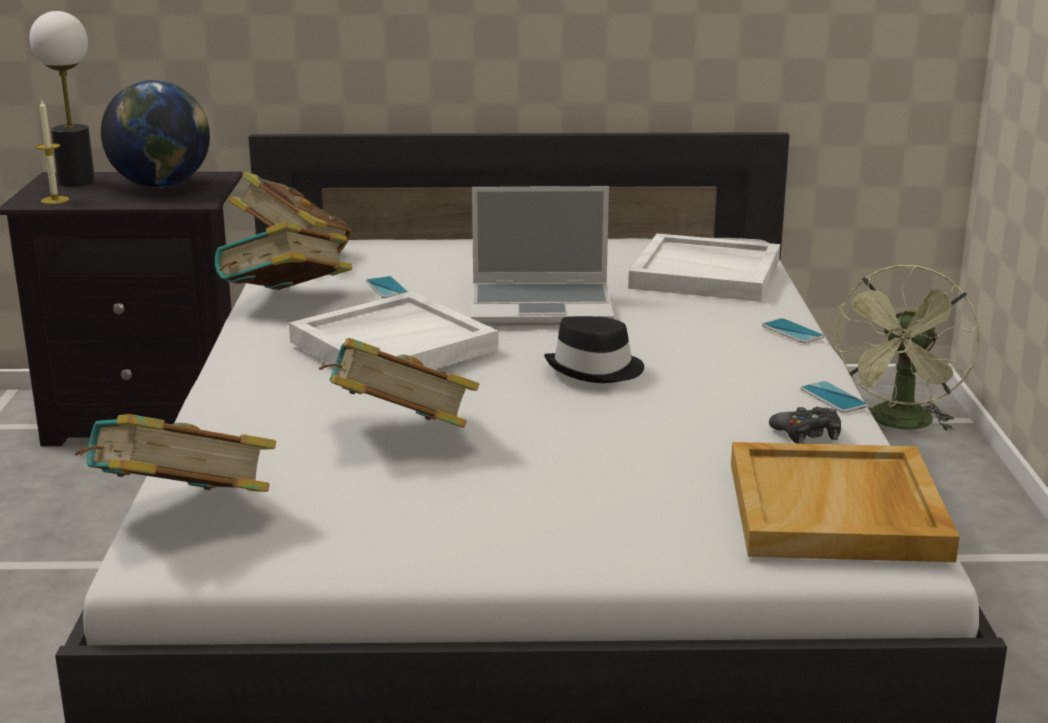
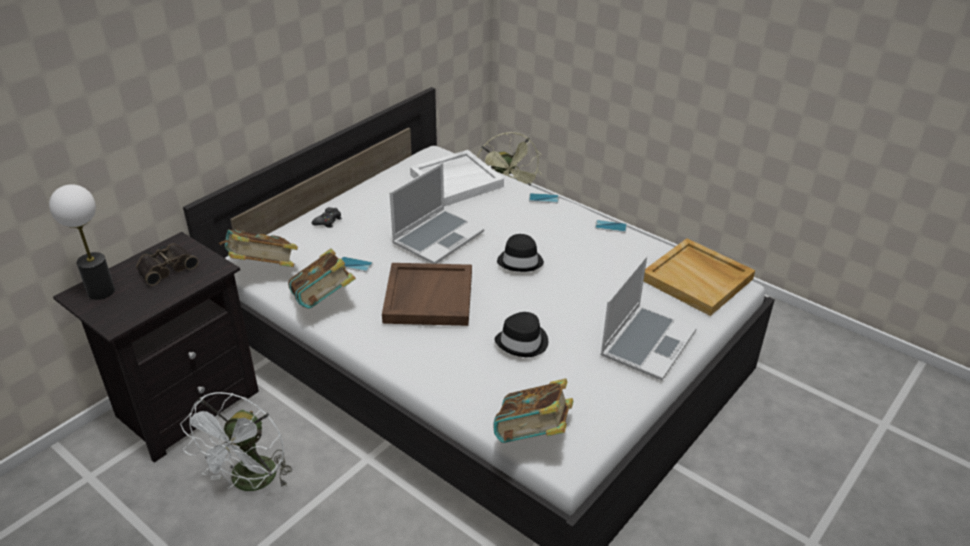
camera: 50 degrees left, 15 degrees up
(55, 200) = (128, 313): candle -> none
(67, 511) = (250, 483): none -> white fan
(161, 186) = (166, 267): globe -> binoculars
(393, 345) = (428, 297): white tray -> brown tray
(399, 437) = (523, 342): book -> black hat
(563, 526) = (647, 343): none -> laptop
(807, 434) = (633, 249): black game controller -> black game controller (328, 221)

